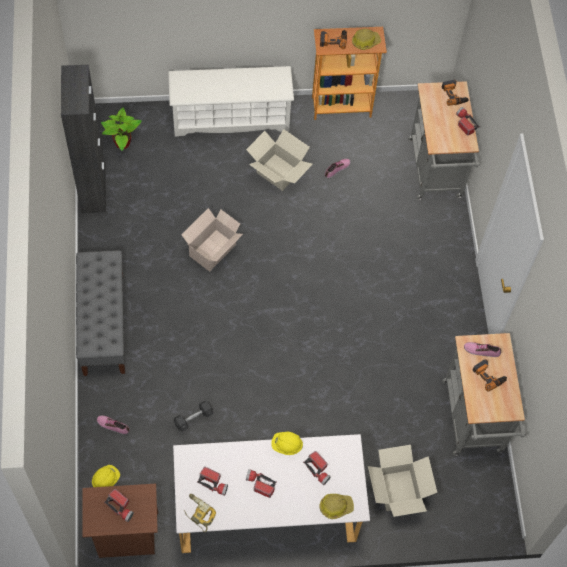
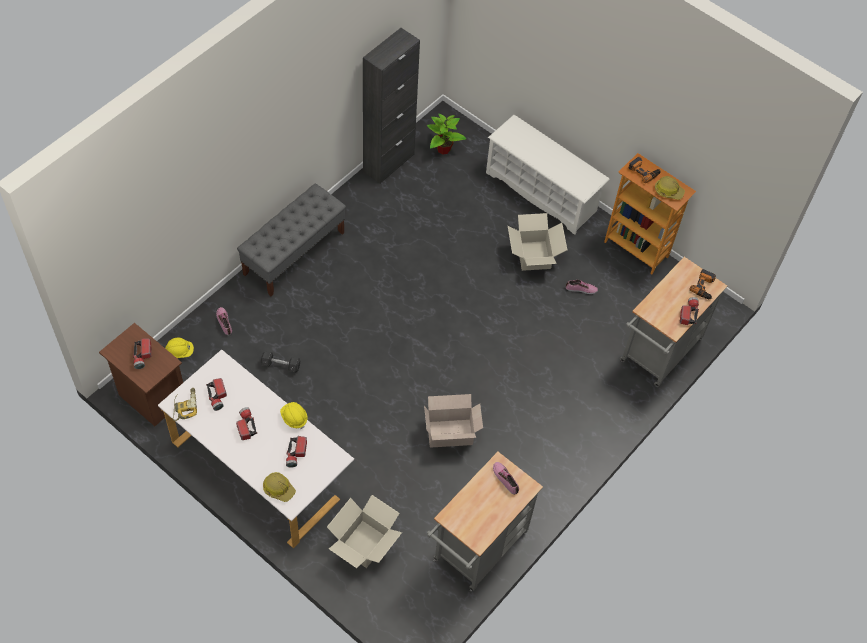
camera: 45 degrees right, 5 degrees down
(214, 249) = (425, 268): cardboard box -> cardboard box (451, 433)
(489, 375) = (489, 501): power drill -> none

